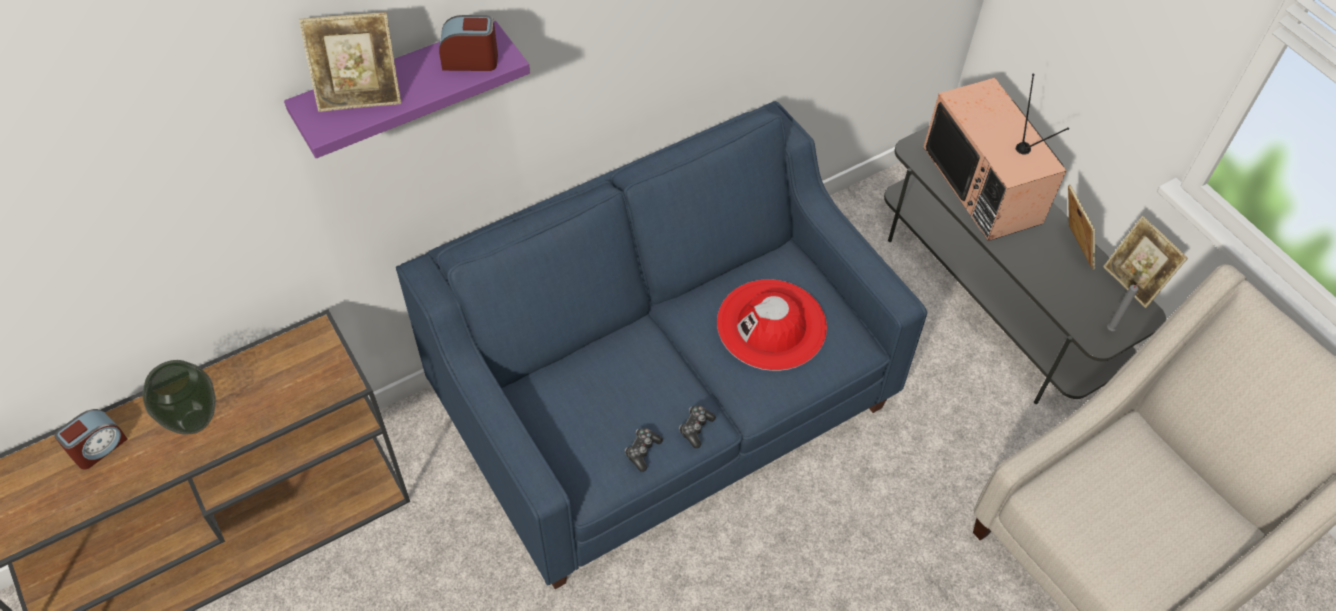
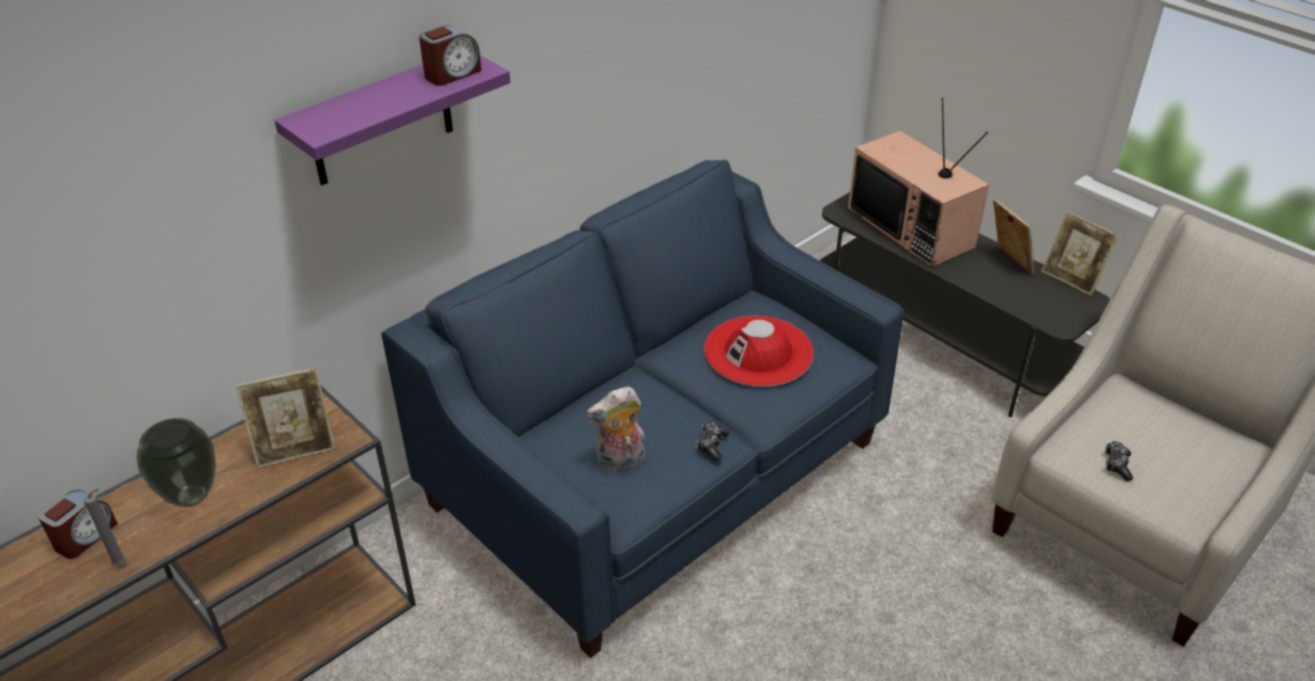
camera: 10 degrees left, 15 degrees down
(360, 97) = (351, 108): picture frame -> picture frame (295, 449)
(470, 60) = (452, 74): alarm clock -> alarm clock turned 150 degrees clockwise
(603, 431) = (620, 461): none -> plush toy
(642, 451) = (665, 472): game controller -> game controller (1117, 465)
(1112, 329) = (1068, 316): grey candle -> grey candle (122, 564)

